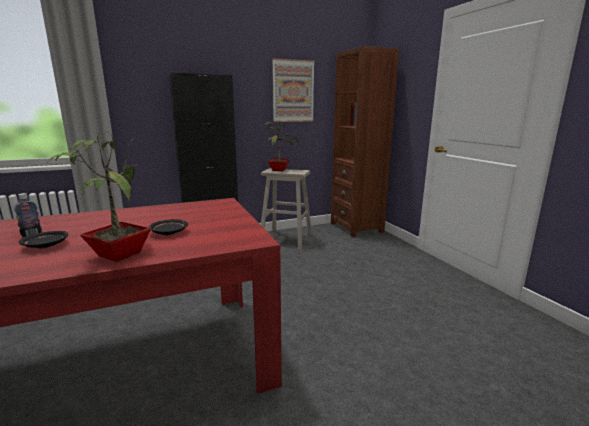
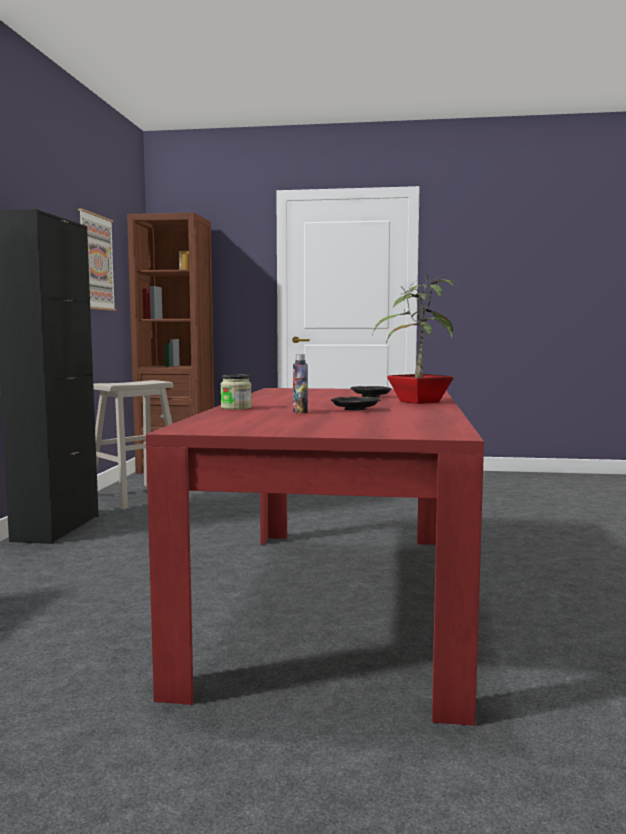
camera: 60 degrees left, 10 degrees down
(66, 217) = (236, 408): none -> jar
(279, 170) = (119, 382): potted plant -> none

